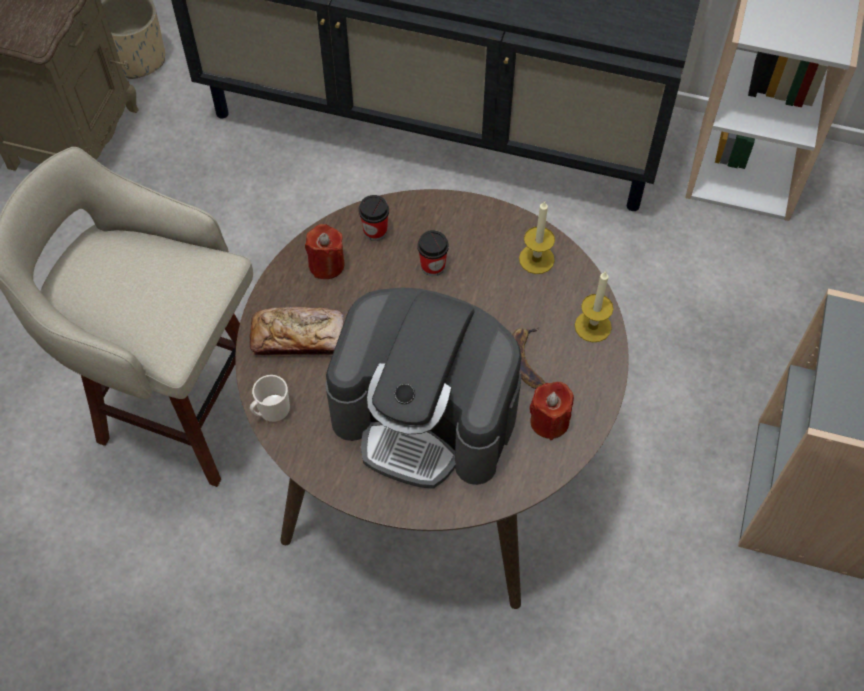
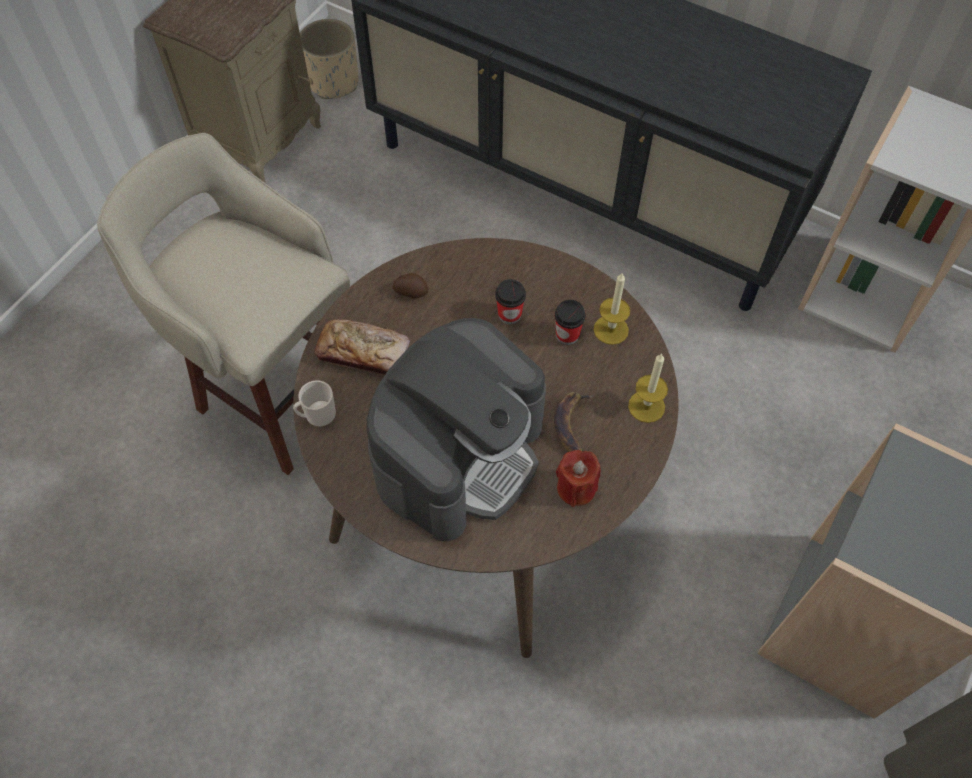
camera: 15 degrees right, 0 degrees up
(326, 264) = (411, 291): red candle -> potato
(375, 231) = (466, 270): cup -> cup (567, 335)
(426, 416) = (459, 454): coffee machine -> coffee machine turned 90 degrees counterclockwise

